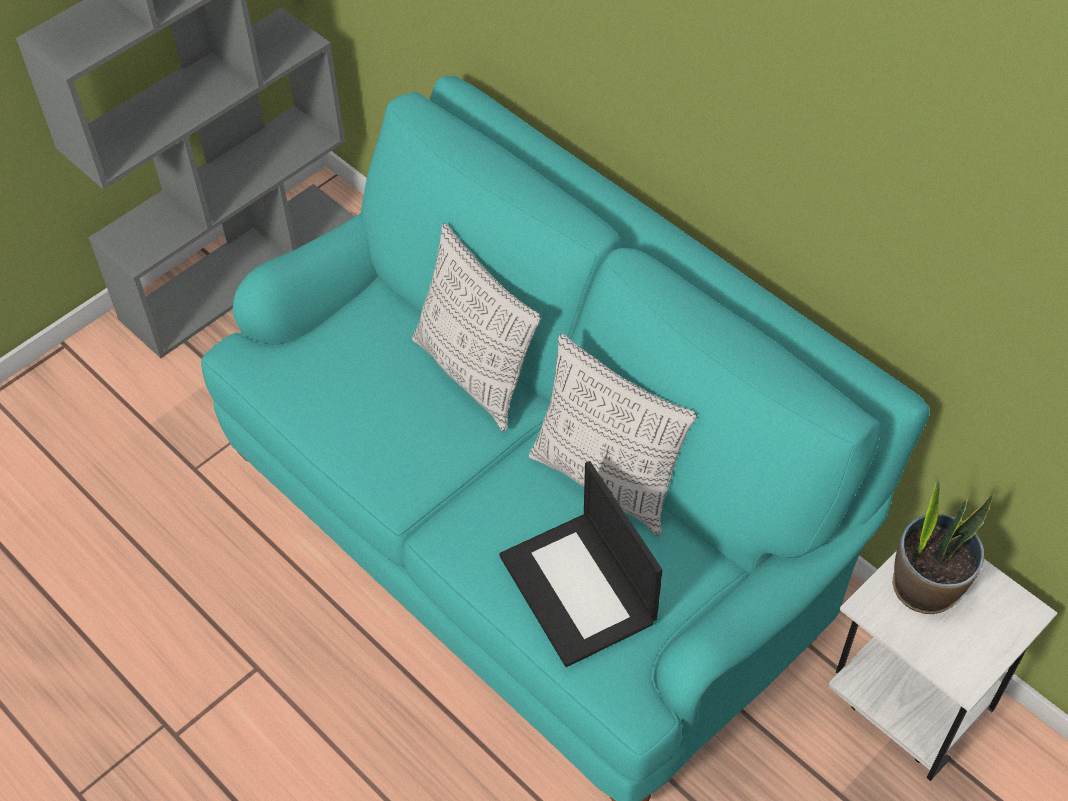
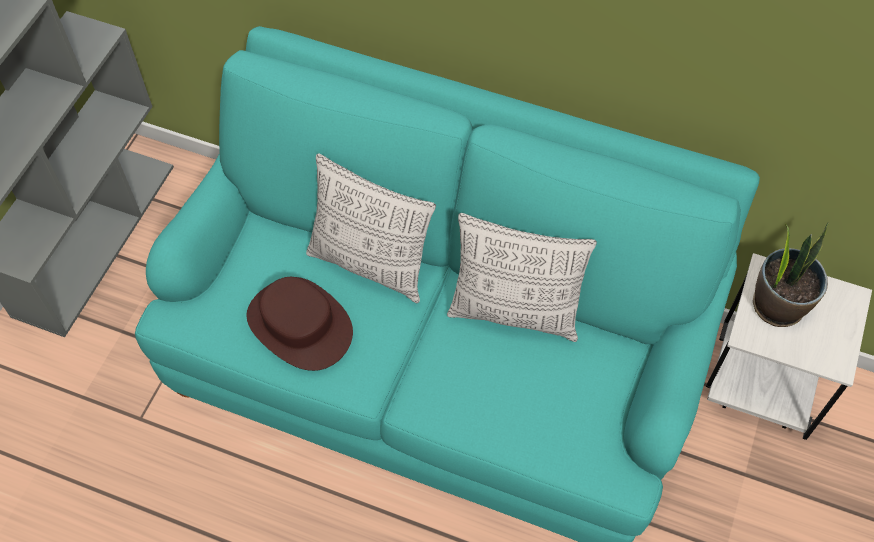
camera: 25 degrees left, 5 degrees up
(366, 408) = (299, 325): none -> brown hat
(580, 589) = (541, 407): laptop -> none

